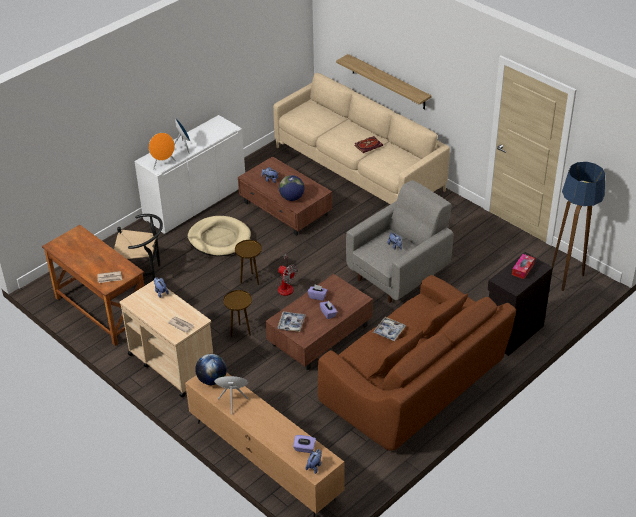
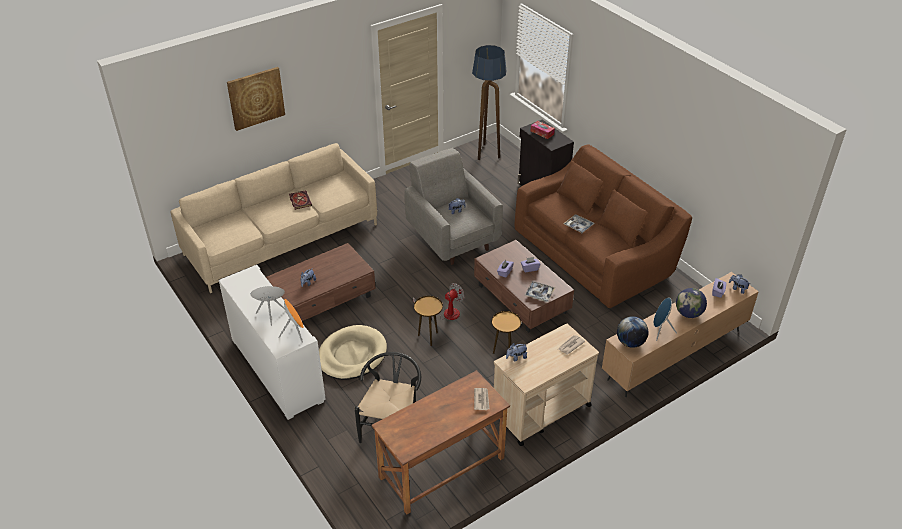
camera: 80 degrees left, 0 degrees up
(292, 198) = (347, 271): globe -> globe (688, 313)
(388, 82) = (257, 144): shelf -> none
(393, 42) = (256, 98): none -> picture

